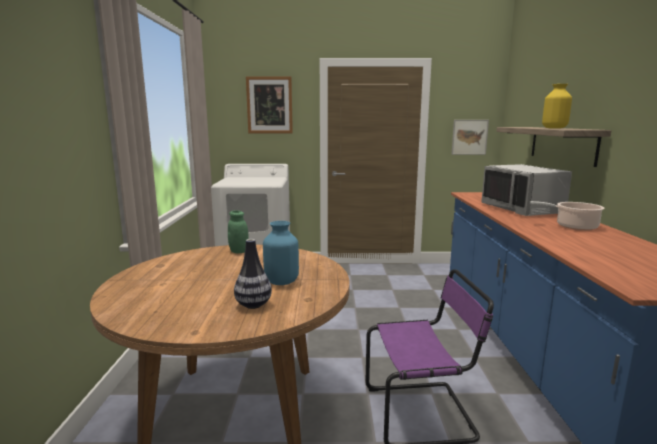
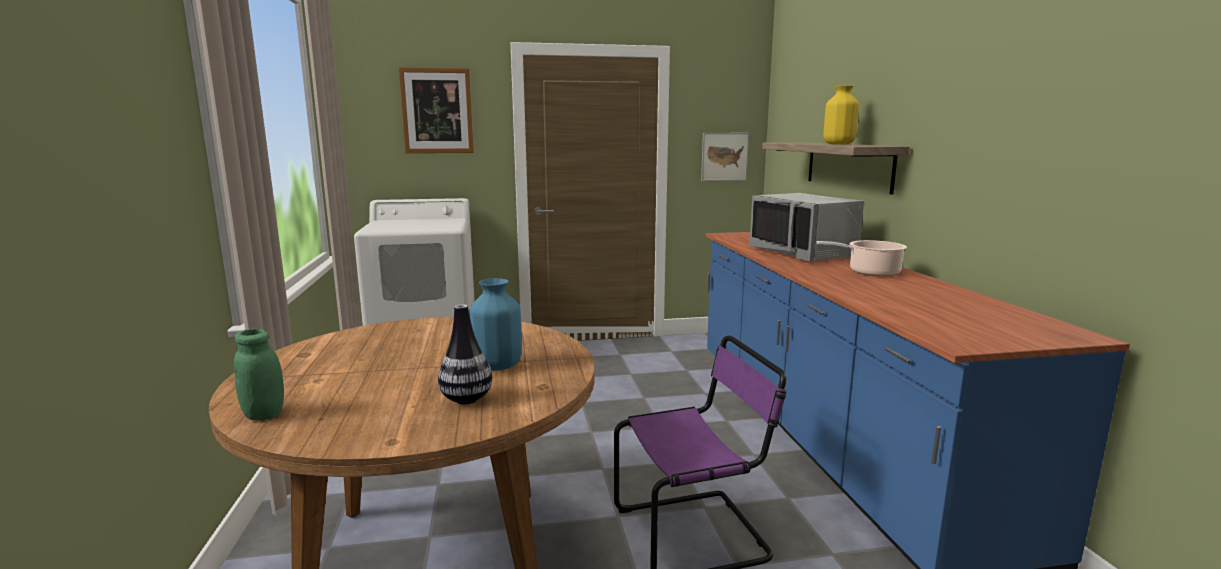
camera: 10 degrees left, 0 degrees up
(238, 251) = (420, 328): green jar -> green jar (264, 414)

